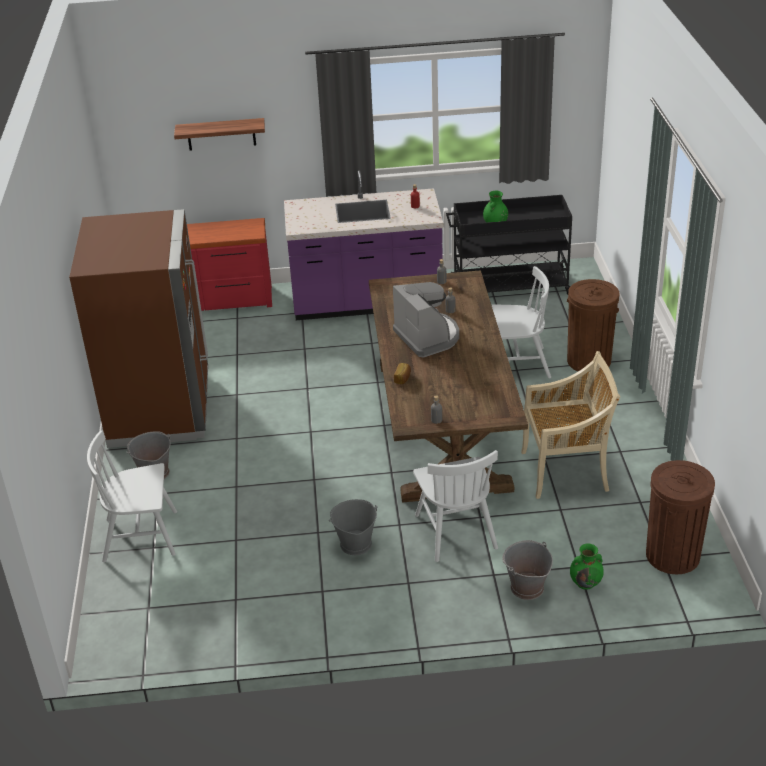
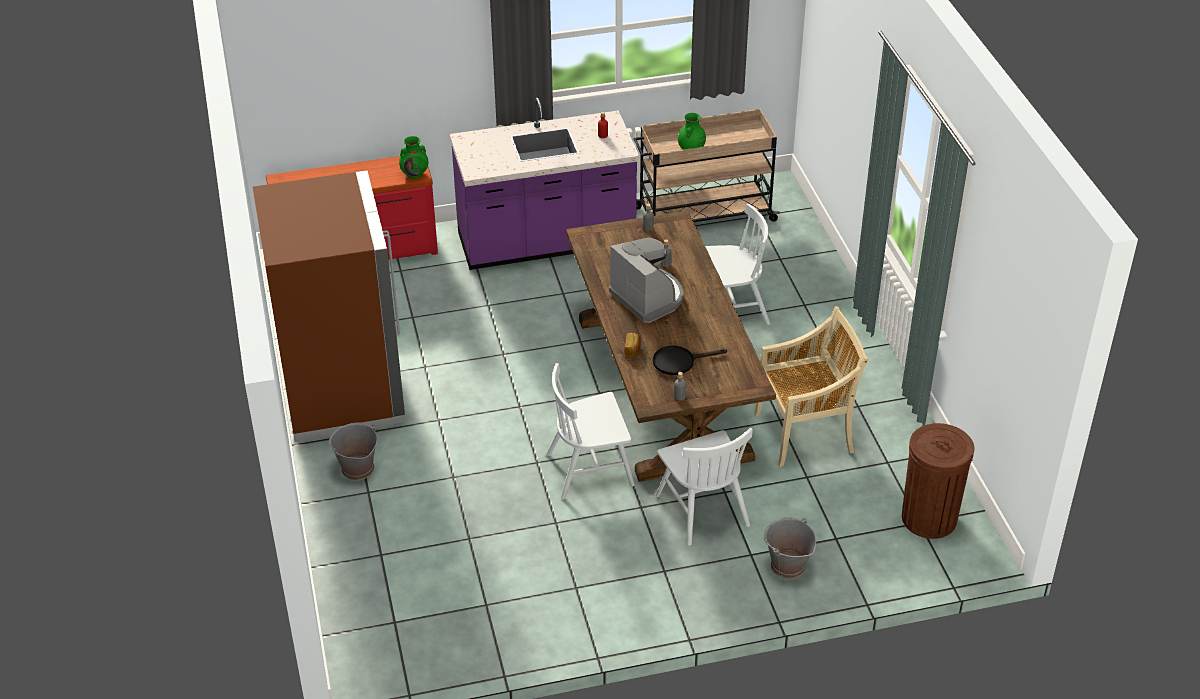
camera: 10 degrees left, 5 degrees up
(141, 536) = (363, 543): white chair -> white chair (590, 469)
(221, 134) = (376, 64): shelf -> none
(355, 544) = (599, 533): grey bucket -> none
(443, 391) = (679, 361): none -> black frying pan
(508, 287) = (703, 214): black cart -> beige cart
(586, 583) = (846, 555): green vase -> green vase (415, 173)
(589, 361) = (807, 301): brown trash can -> none

